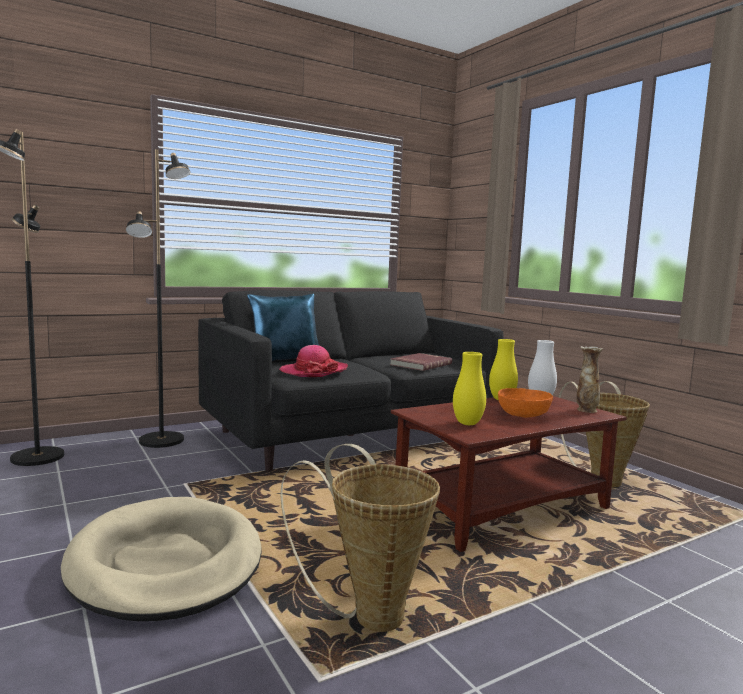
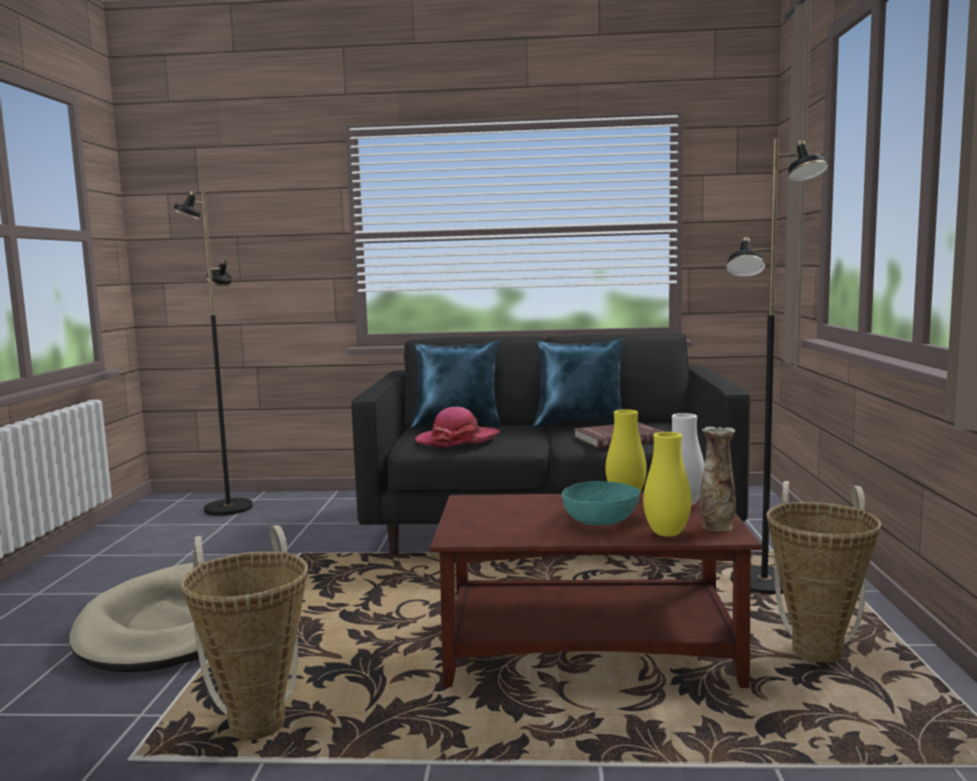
camera: 35 degrees right, 0 degrees up
(162, 441) = (346, 506): black floor lamp -> black floor lamp (765, 583)
(373, 357) = (580, 425): none -> blue pillow
(467, 423) = (493, 522): yellow vase -> yellow vase (667, 534)
(523, 414) = (600, 521): orange bowl -> turquoise bowl

